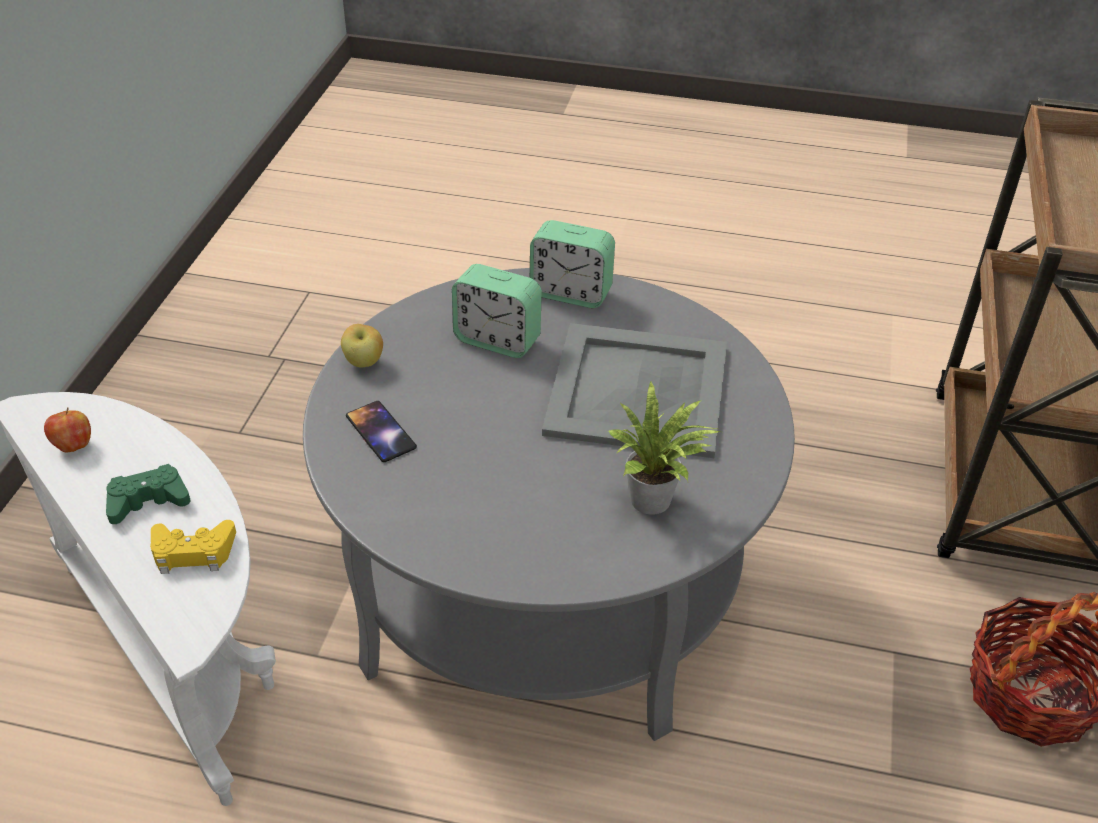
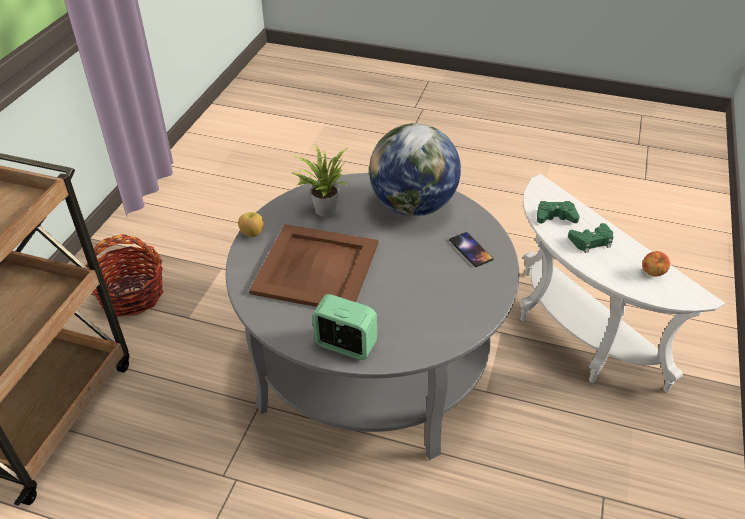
camera: 175 degrees left, 0 degrees up
(193, 552) = (555, 217): yellow game controller -> green game controller
(364, 362) = (489, 294): apple -> apple (252, 234)
(481, 516) = (412, 206): none -> globe
(497, 340) = (401, 307): alarm clock -> none
(639, 389) = (314, 268): grey tray -> brown tray

